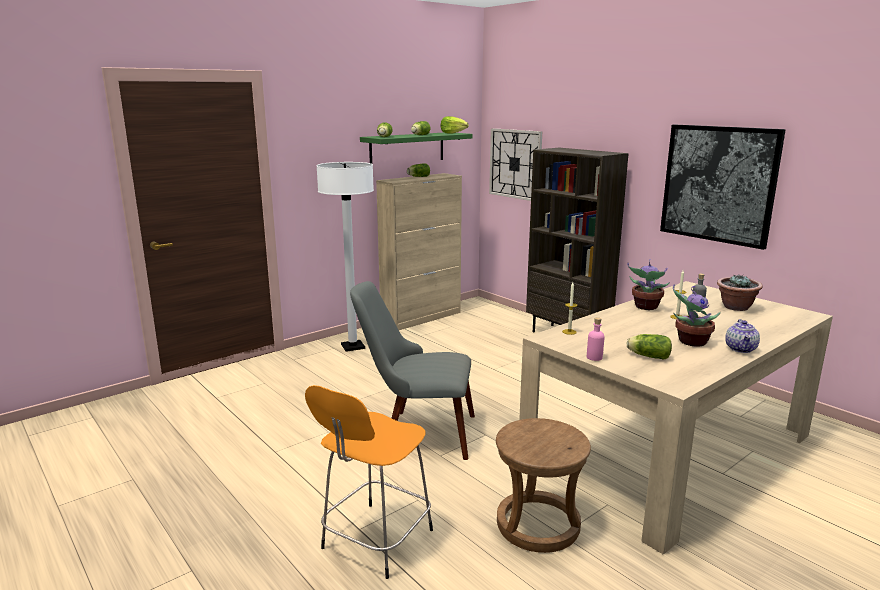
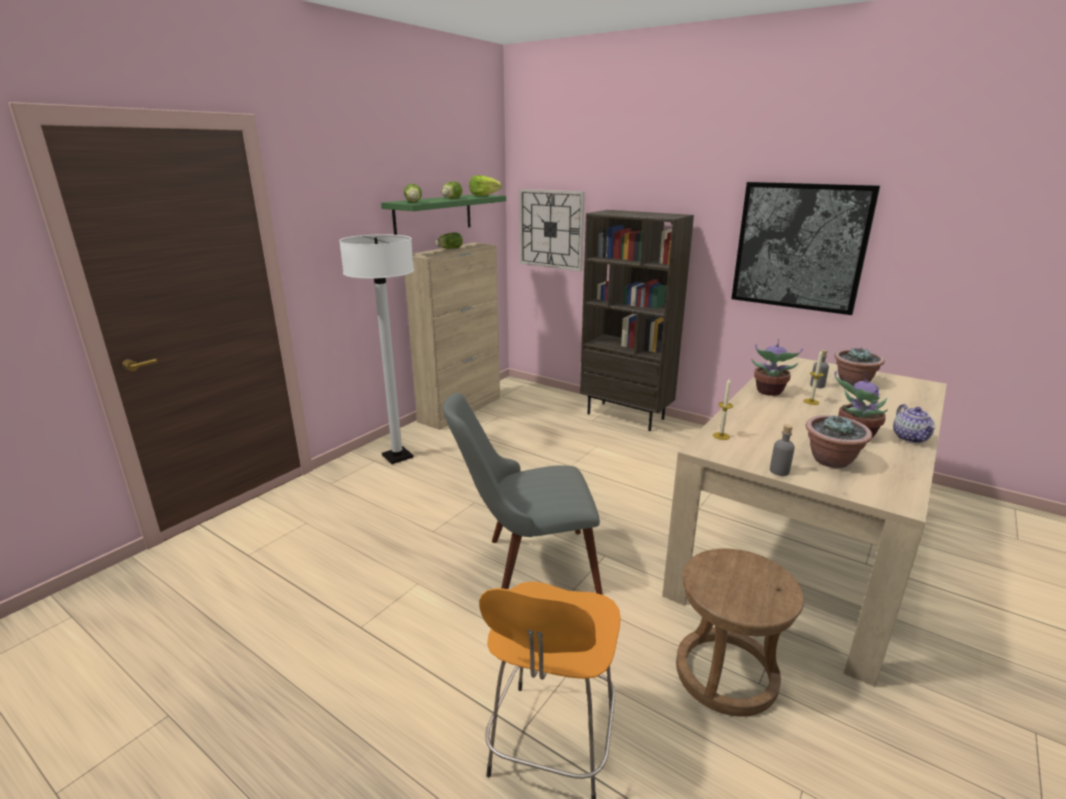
camera: 15 degrees left, 5 degrees up
(594, 357) = (779, 471): pink bottle -> grey bottle
(647, 356) = (831, 461): lettuce -> potted plant

